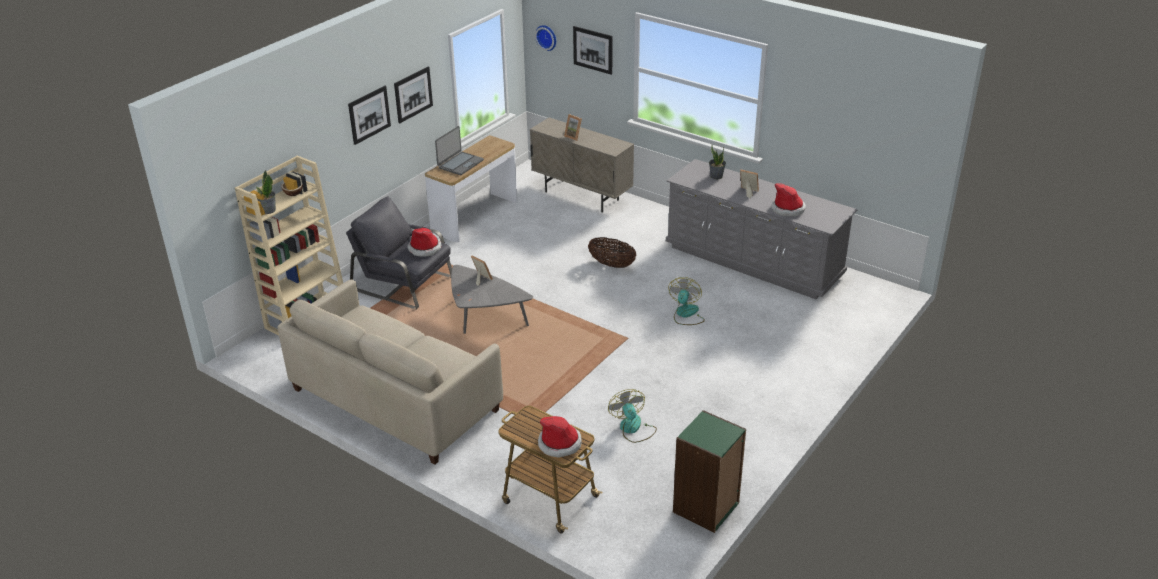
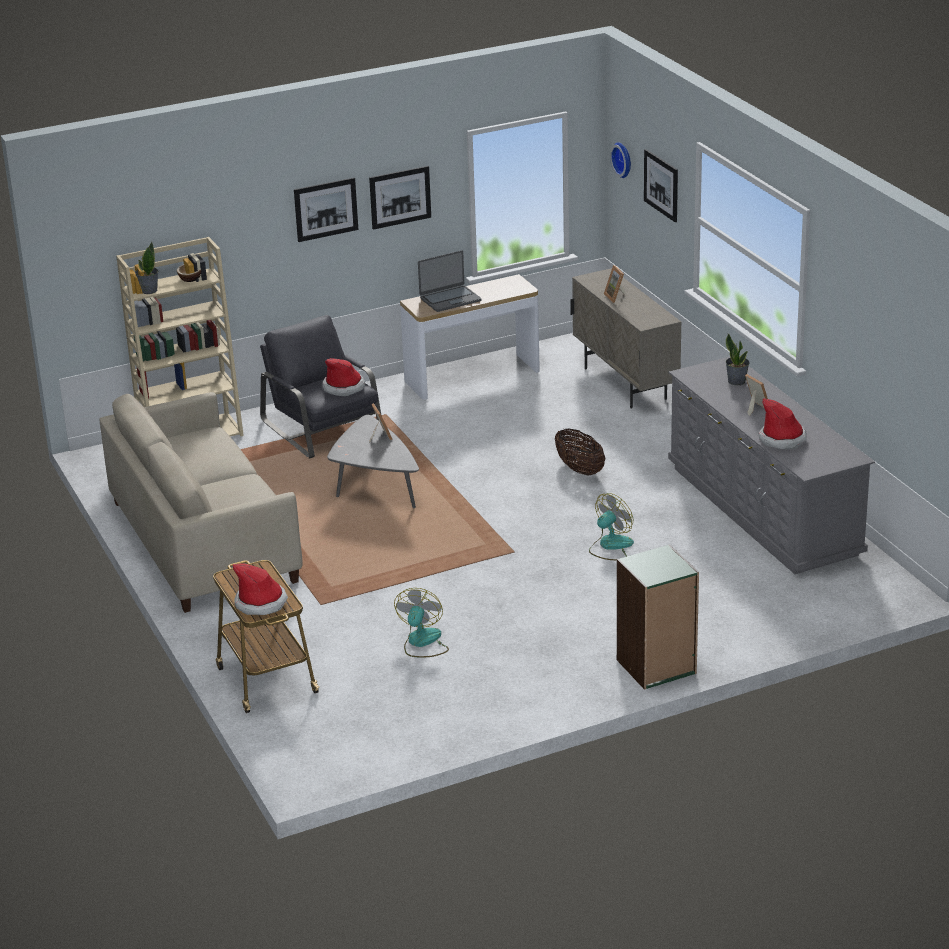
camera: 30 degrees right, 5 degrees down
(706, 508) = (420, 740): green bookcase -> green bookcase (656, 667)

